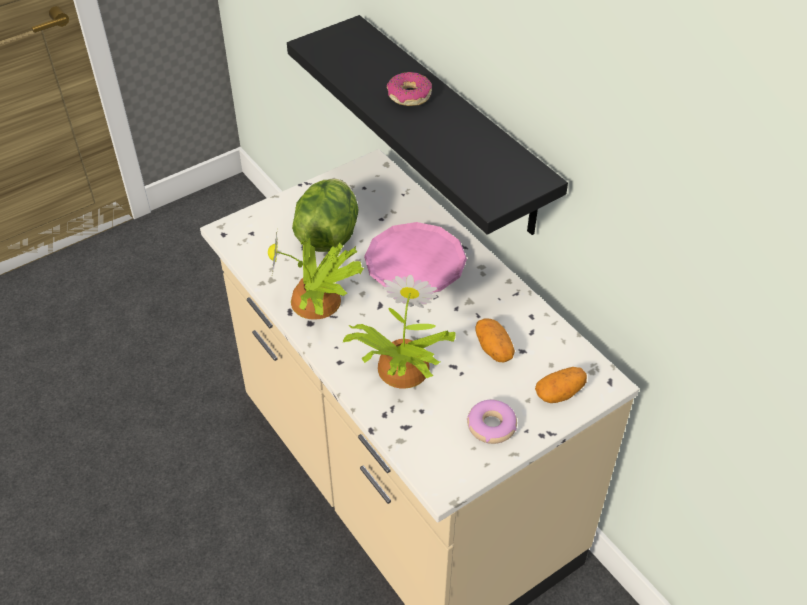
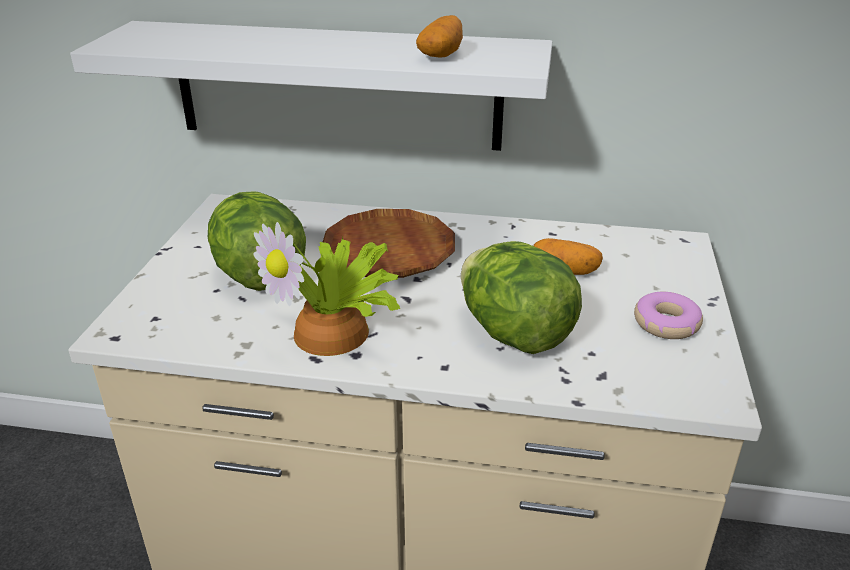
camera: 45 degrees left, 15 degrees down
(400, 369) = (514, 334): potted plant -> lettuce
(409, 96) = (296, 42): donut -> none
(415, 264) = (389, 251): pink plate -> brown plate
(452, 127) = (337, 86): black shelf -> white shelf
(559, 393) = (667, 268): potato -> potato (440, 55)

